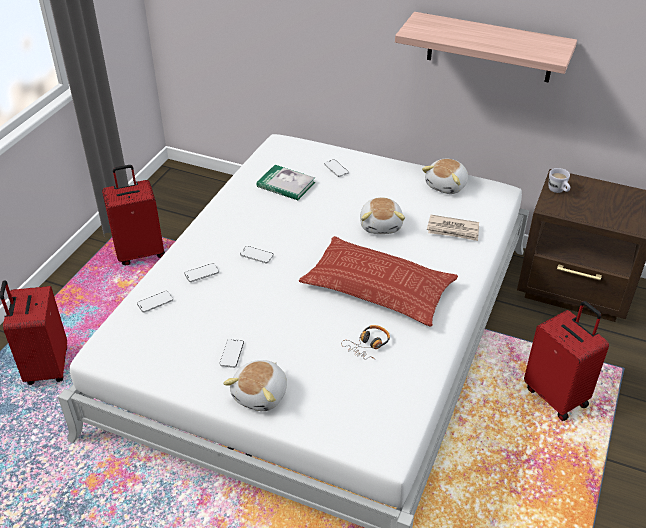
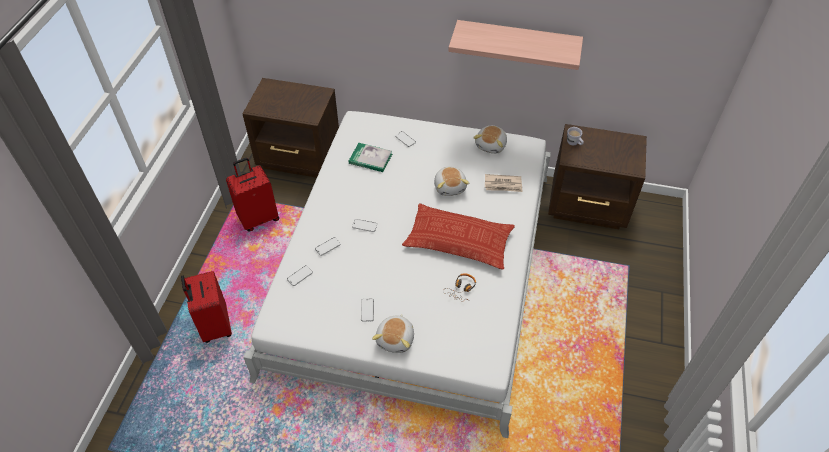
camera: 10 degrees left, 10 degrees up
(210, 195) = (300, 158): none -> brown nightstand
(556, 396) = (586, 294): red suitcase -> none

